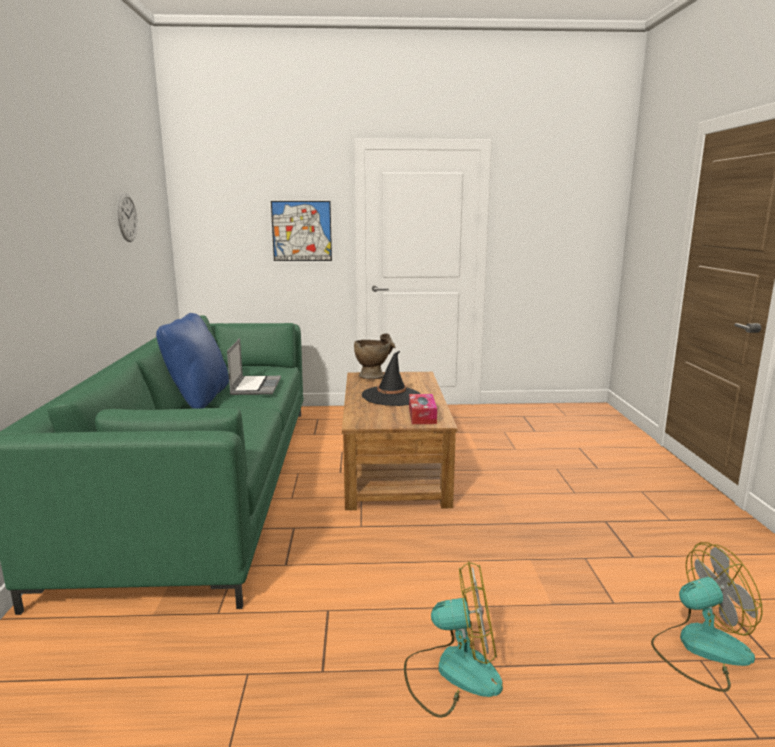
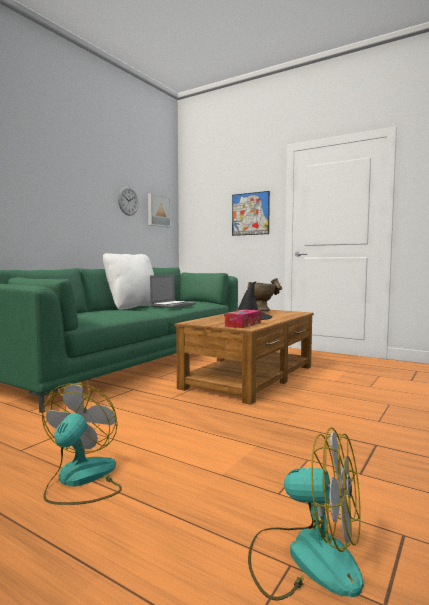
camera: 35 degrees right, 10 degrees down
(154, 224) = (158, 211): none -> picture
(199, 399) = (133, 307): blue pillow -> white pillow
(452, 672) = (80, 480): fan -> fan turned 120 degrees counterclockwise

